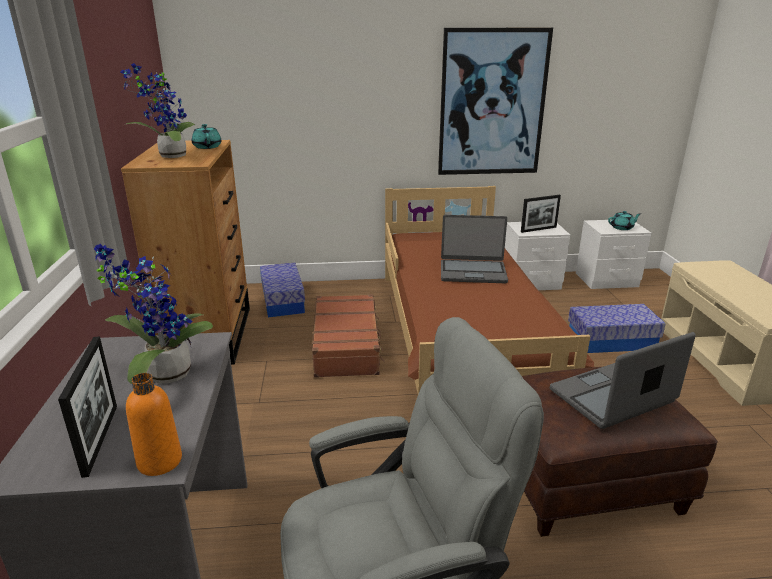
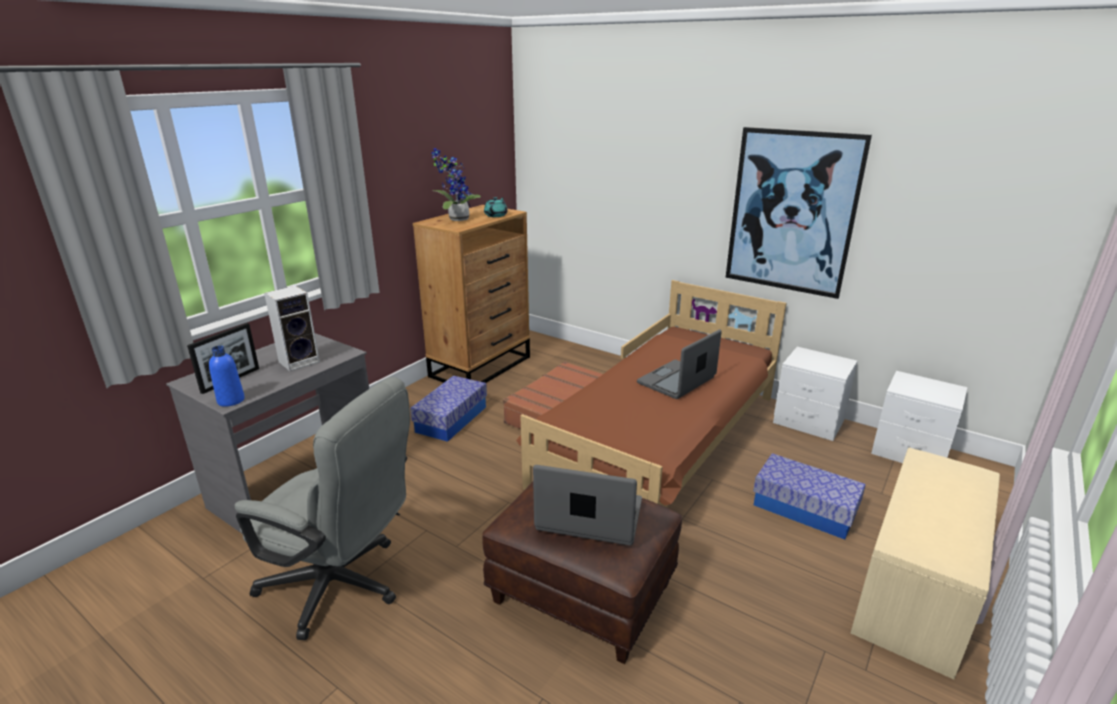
camera: 40 degrees right, 0 degrees up
(159, 461) = (231, 400): orange bottle -> blue bottle
(163, 374) = (300, 361): potted plant -> speaker
(283, 300) = (561, 359): storage box -> storage box (451, 419)
(472, 272) = (677, 381): laptop -> laptop turned 90 degrees clockwise
(538, 229) = (817, 363): picture frame -> none
(622, 228) = (930, 393): turquoise teapot -> none

